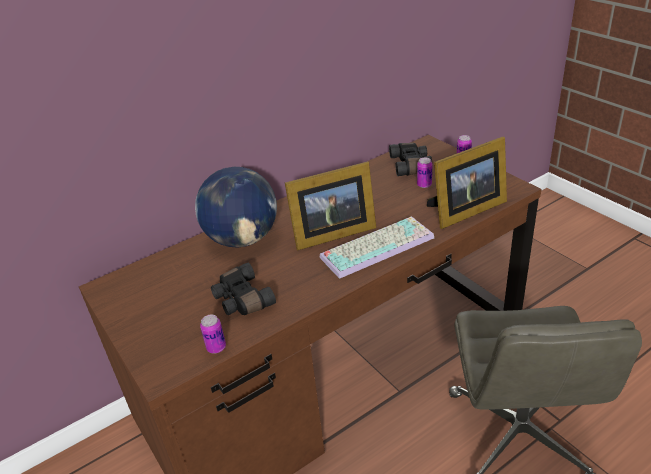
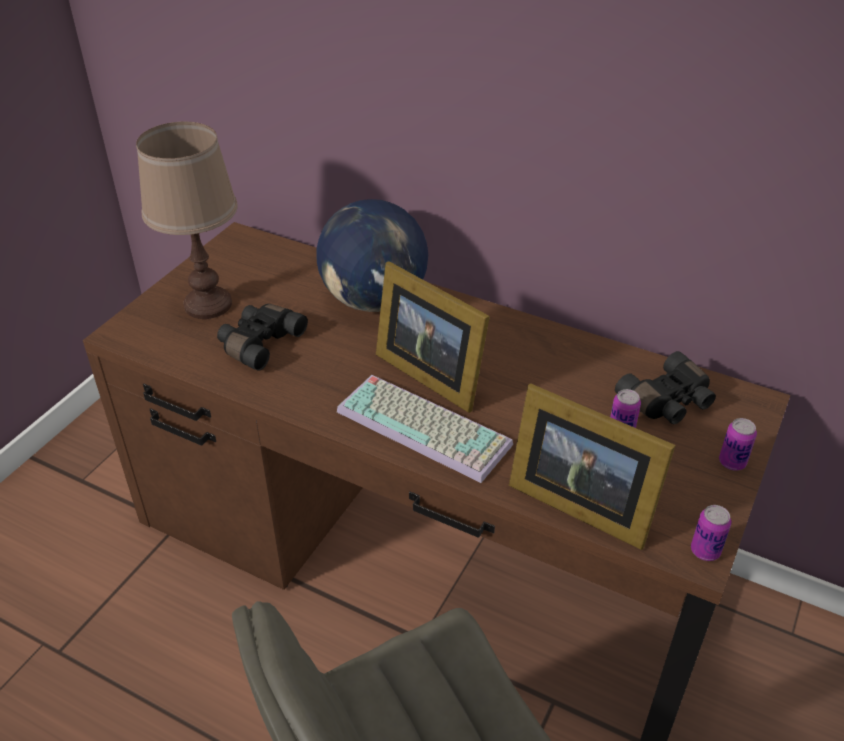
camera: 60 degrees right, 5 degrees up
(172, 318) = (208, 304): none -> brown table lamp
(216, 347) = (173, 355): can -> can (705, 551)

